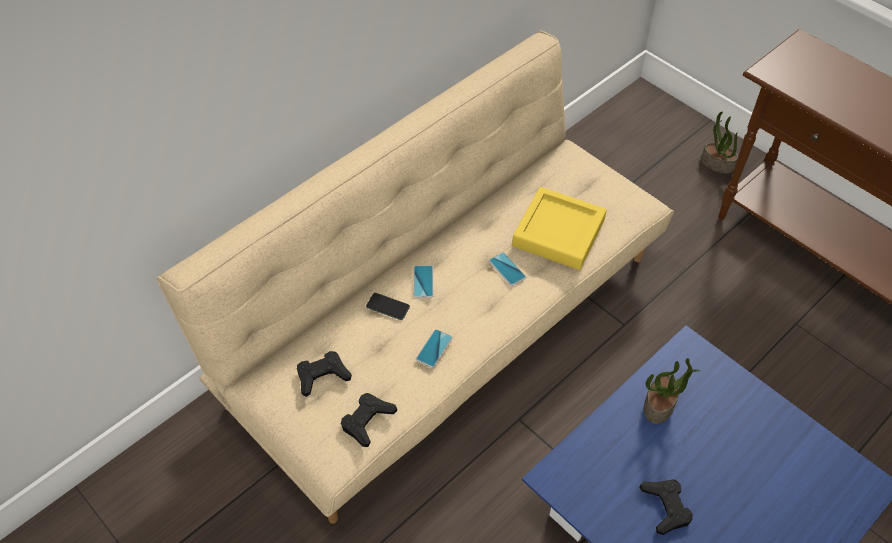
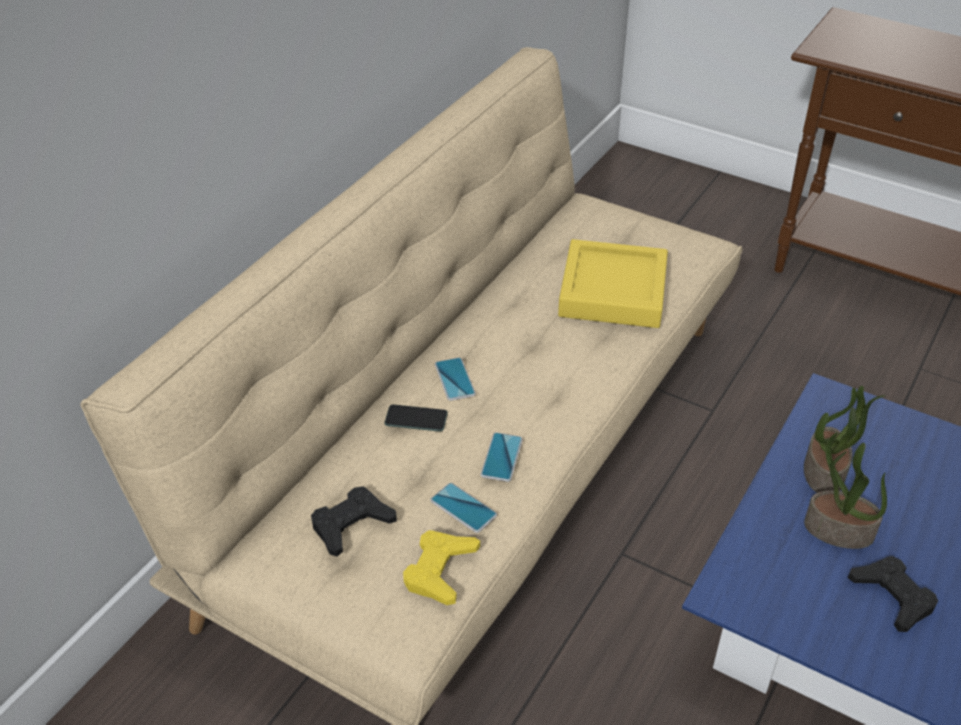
camera: 15 degrees left, 10 degrees down
(367, 421) = (440, 570): black game controller -> yellow game controller
(507, 269) = (563, 344): phone -> phone (463, 508)
(716, 164) = (747, 215): potted plant -> potted plant (837, 531)

